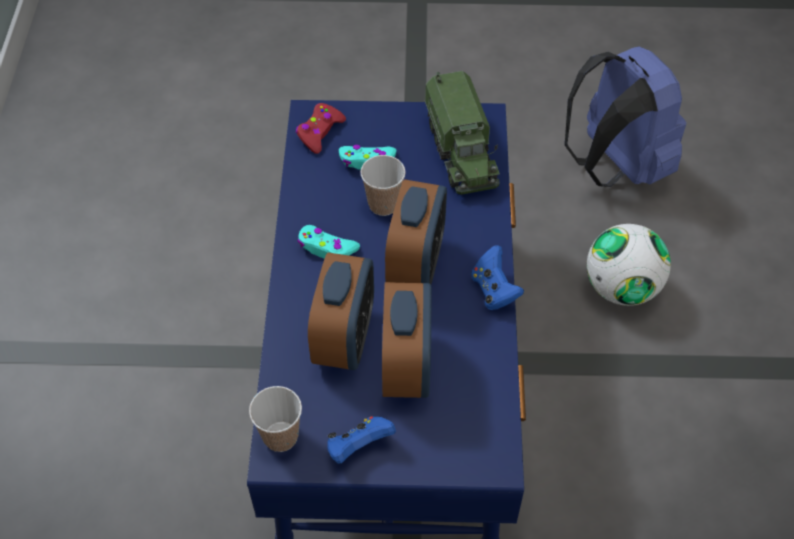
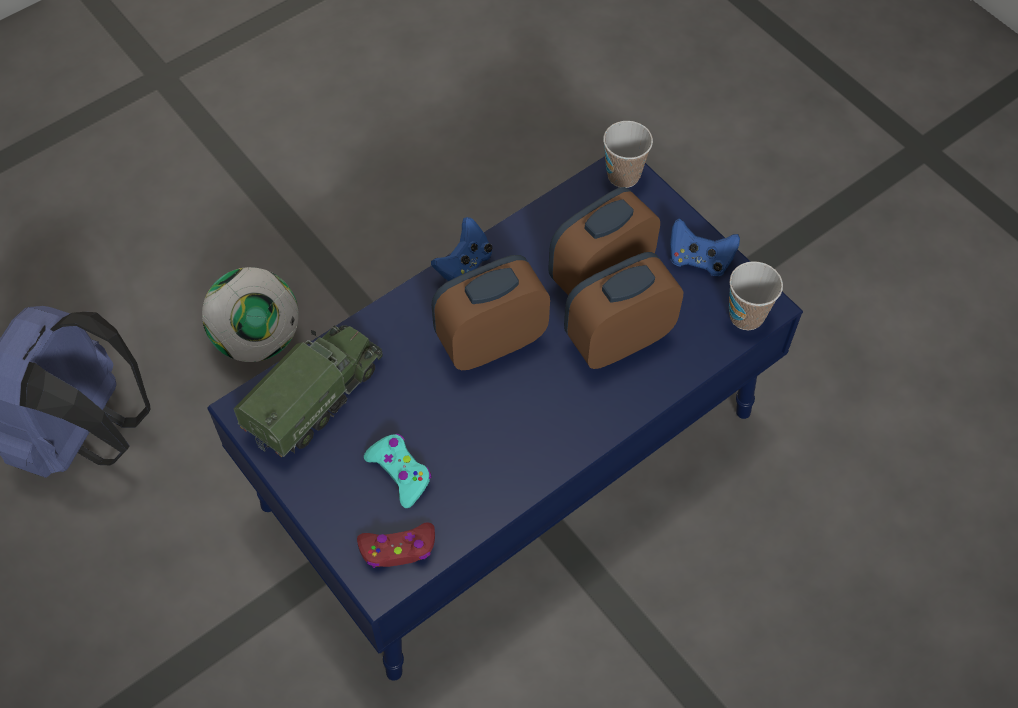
camera: 130 degrees left, 5 degrees up
(327, 248) = (539, 424): turquoise game controller -> none
(383, 204) = (444, 416): cup -> cup (623, 175)

